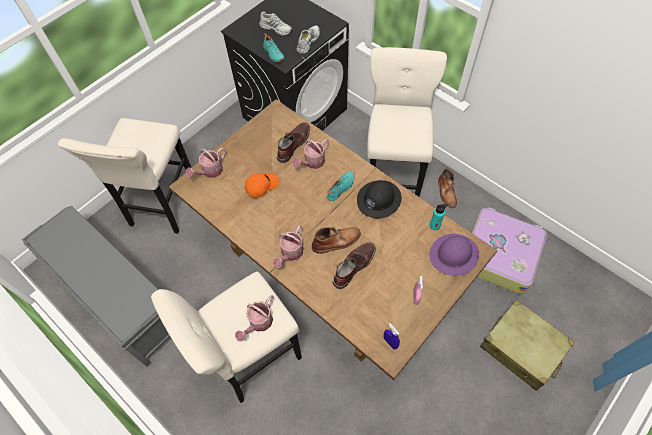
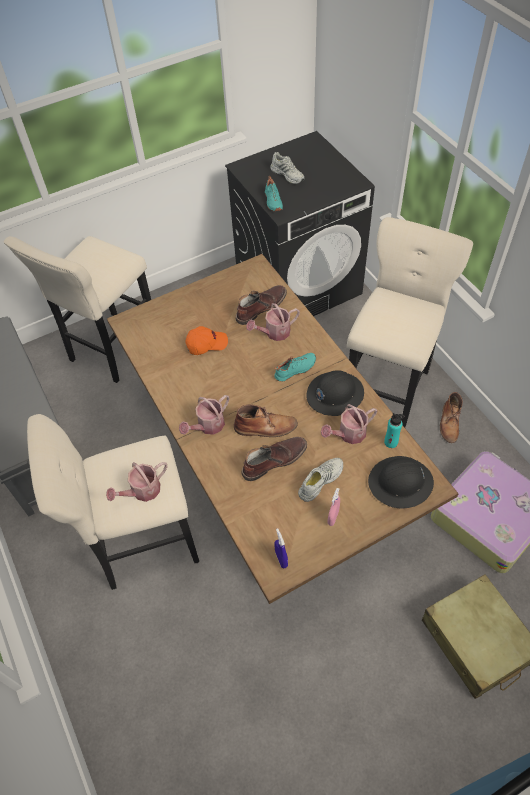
camera: 20 degrees right, 5 degrees down
(210, 171) = (157, 314): watering can -> watering can (348, 434)
(307, 42) = (317, 196): white shoe -> white shoe (320, 480)
(454, 255) = (400, 483): purple hard hat -> black hard hat

